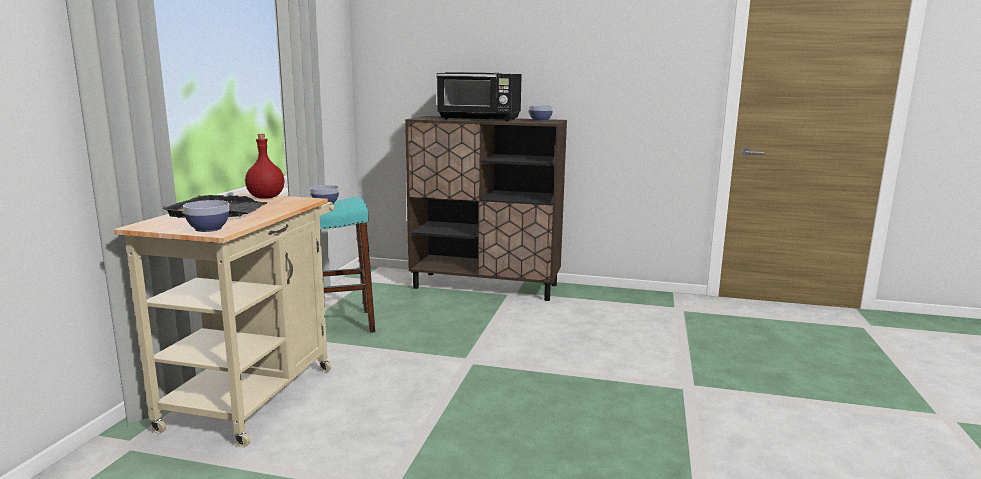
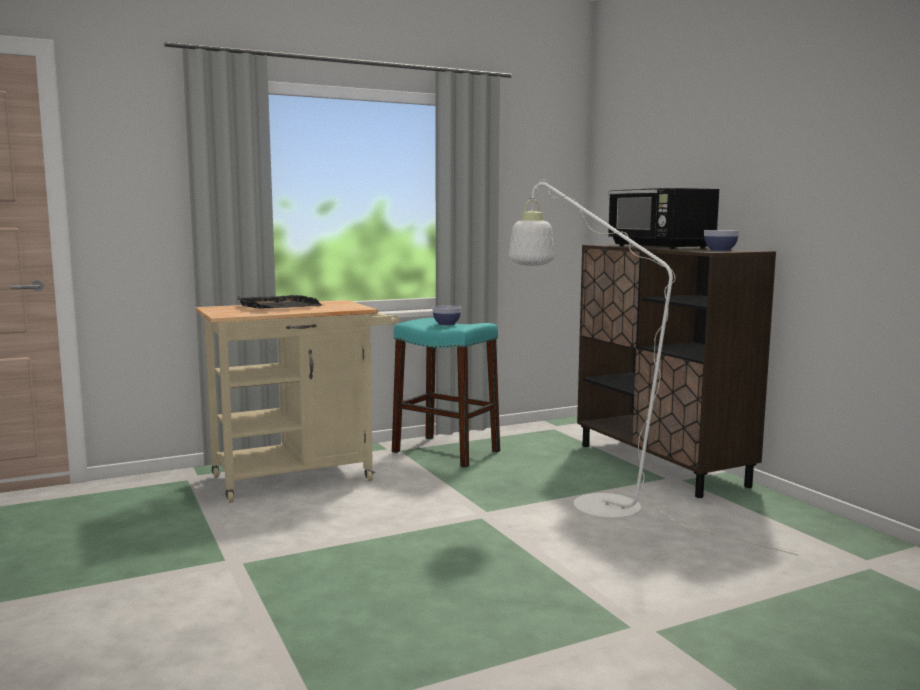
camera: 50 degrees right, 5 degrees down
(208, 229) = (228, 313): bowl -> none
(265, 197) = (344, 303): red bottle -> none
(505, 325) = (590, 501): none -> white floor lamp

